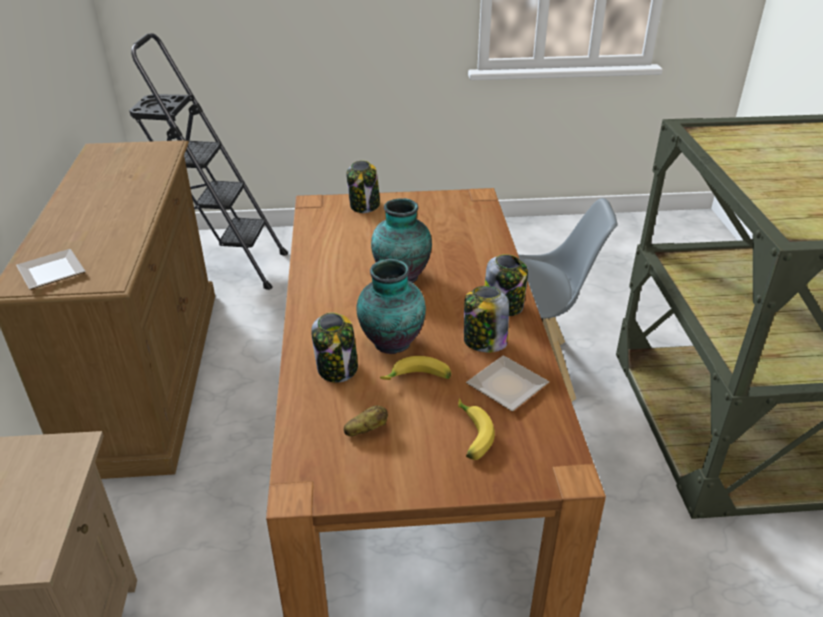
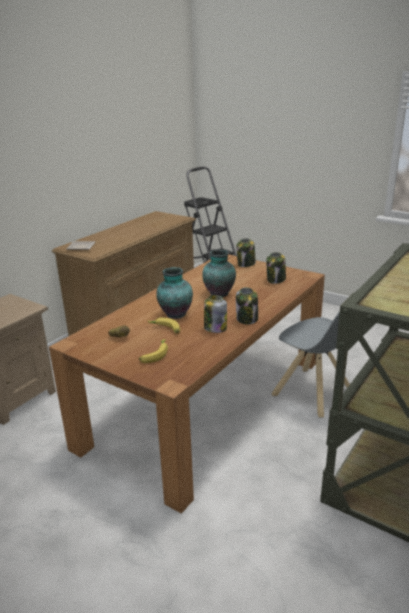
camera: 40 degrees right, 10 degrees down
(337, 368) = (141, 314): jar -> jar (276, 280)
(510, 386) = (199, 347): plate -> none

